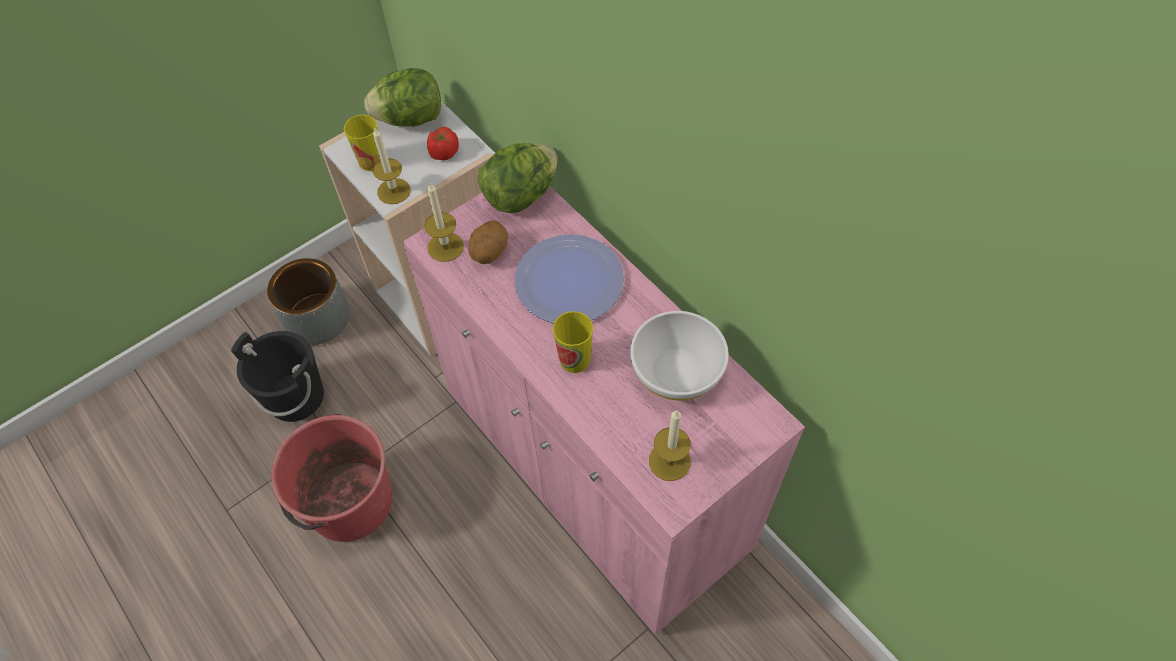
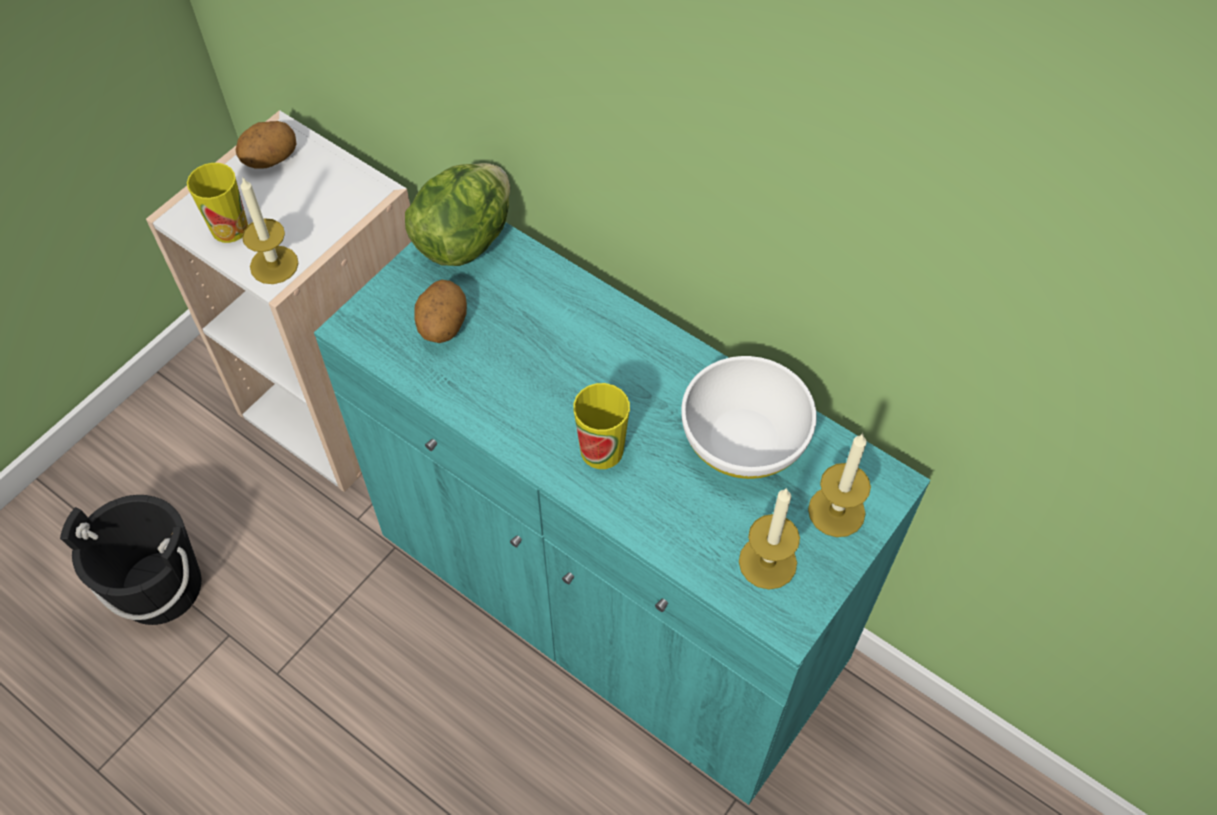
camera: 15 degrees left, 0 degrees up
(318, 318) = (166, 469): grey planter -> none
(348, 502) = (276, 719): red bucket -> none
(410, 118) = (271, 159): lettuce -> potato
(444, 153) = (332, 199): tomato -> none
(445, 247) = (378, 329): candle -> candle (836, 511)
(569, 281) = (565, 345): plate -> none
(594, 468) = (609, 599): pink cabinet -> turquoise cabinet

